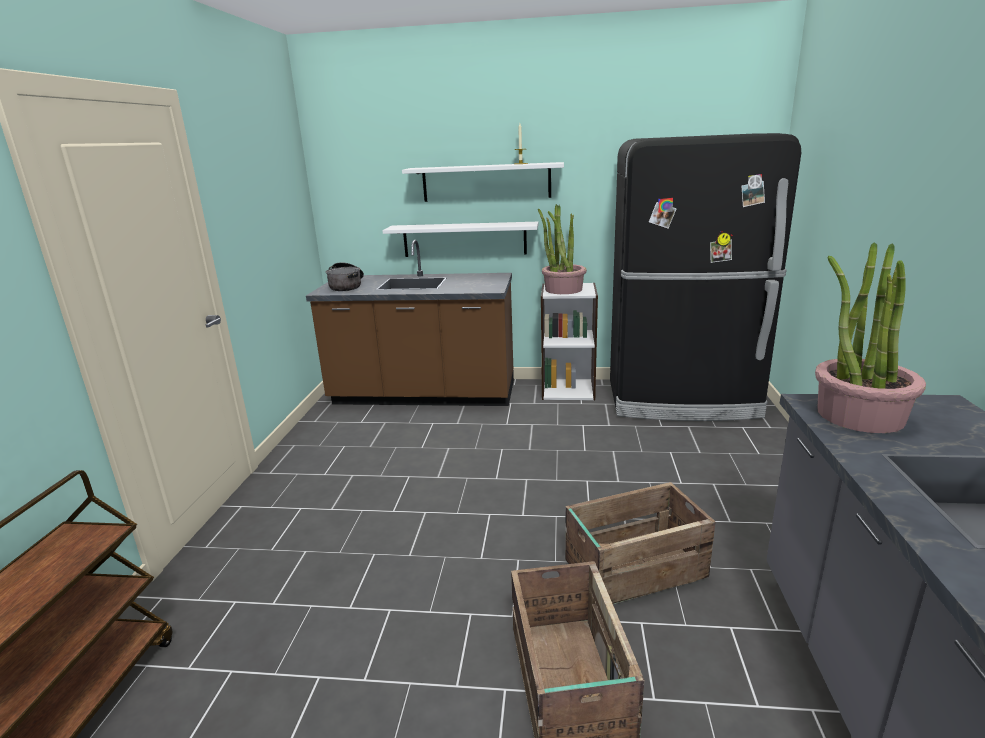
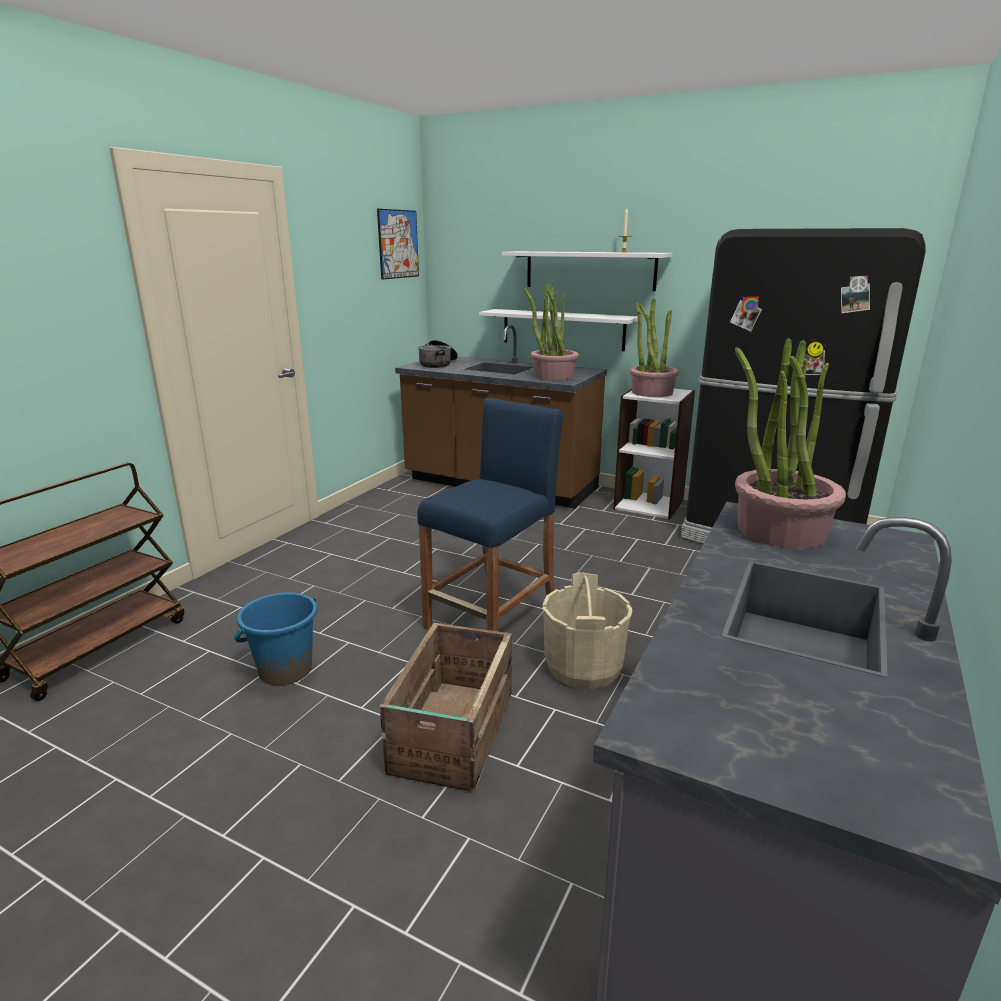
camera: 20 degrees right, 0 degrees up
(286, 167) = (398, 244): none -> picture
(341, 667) = (285, 670): none -> blue bucket
(473, 285) = (553, 376): none -> potted plant
(515, 539) = (492, 617): none -> blue stool
(632, 568) = (583, 667): crate -> beige bucket

